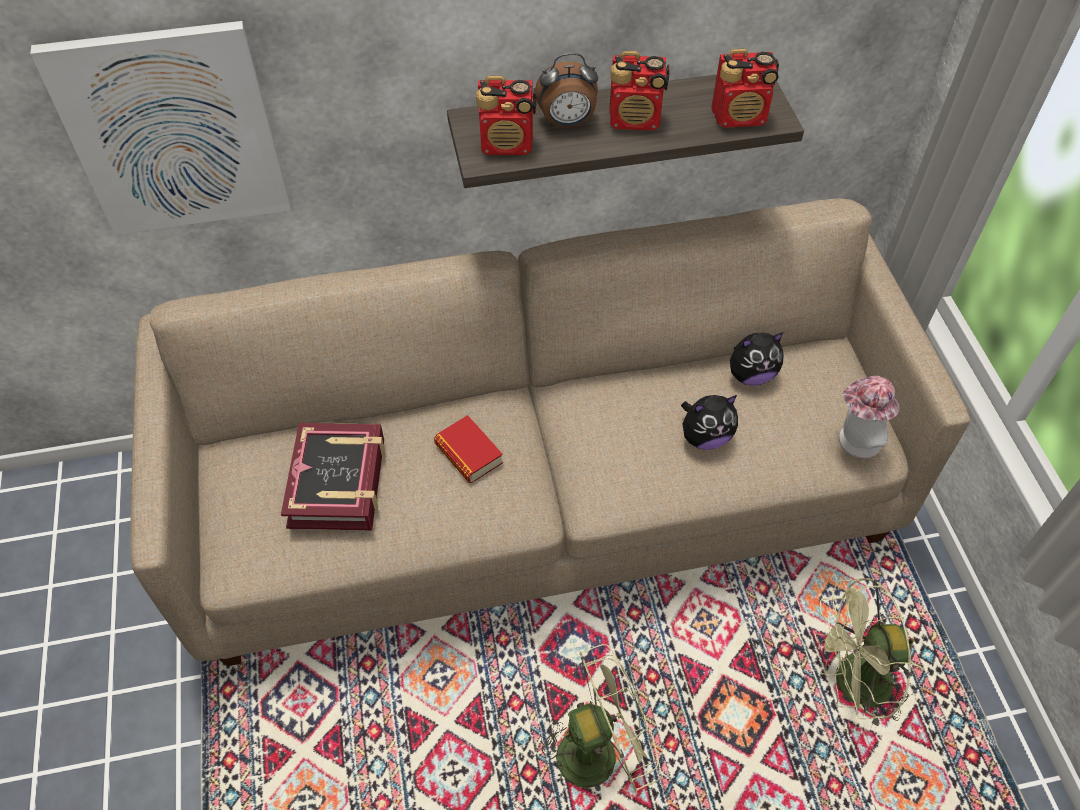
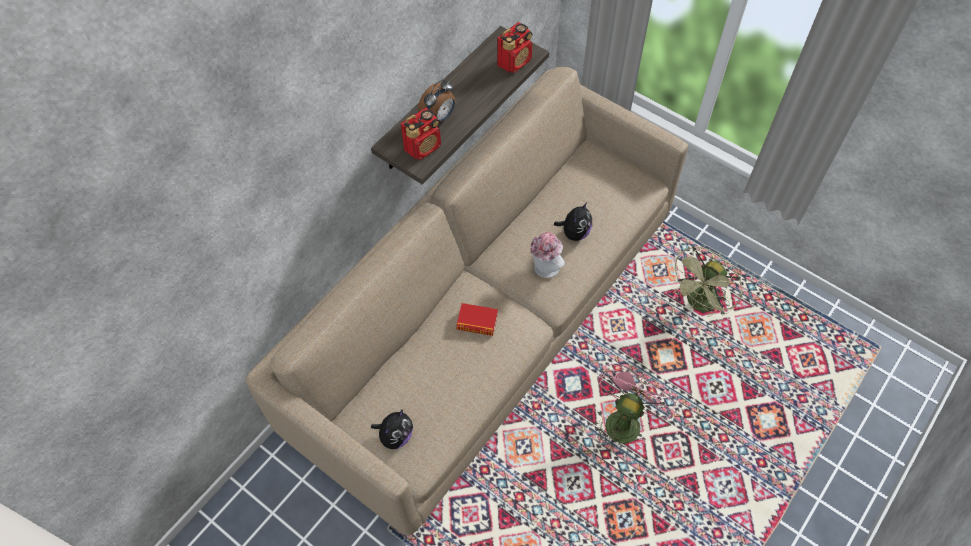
camera: 40 degrees left, 5 degrees up
(173, 131) = (247, 255): picture -> none
(338, 483) = (429, 384): book -> none
(598, 749) = (624, 419): green fan -> pink fan
(635, 120) = (469, 94): radio -> none
(750, 374) = (565, 187): plush toy -> plush toy (395, 436)
(854, 441) = (637, 188): hat -> hat (544, 269)

